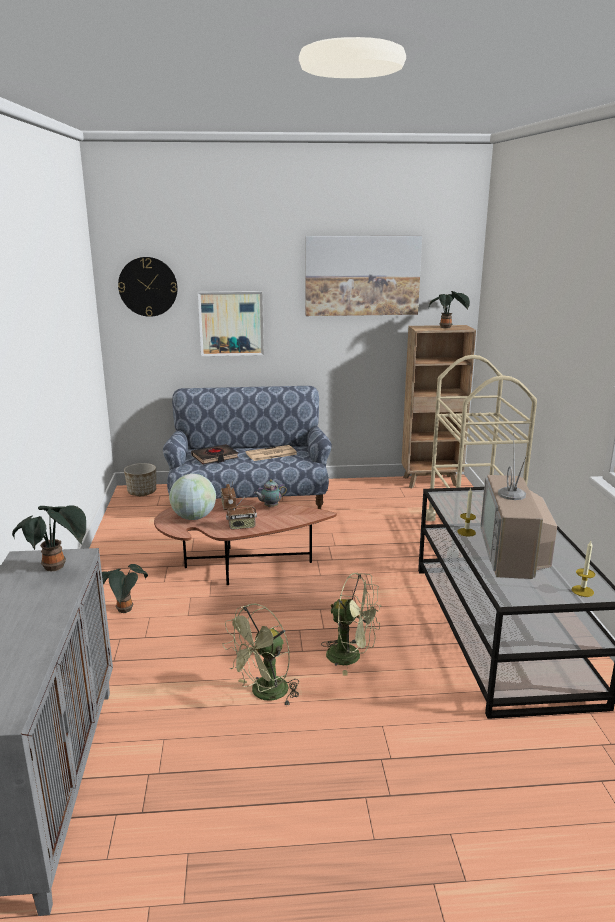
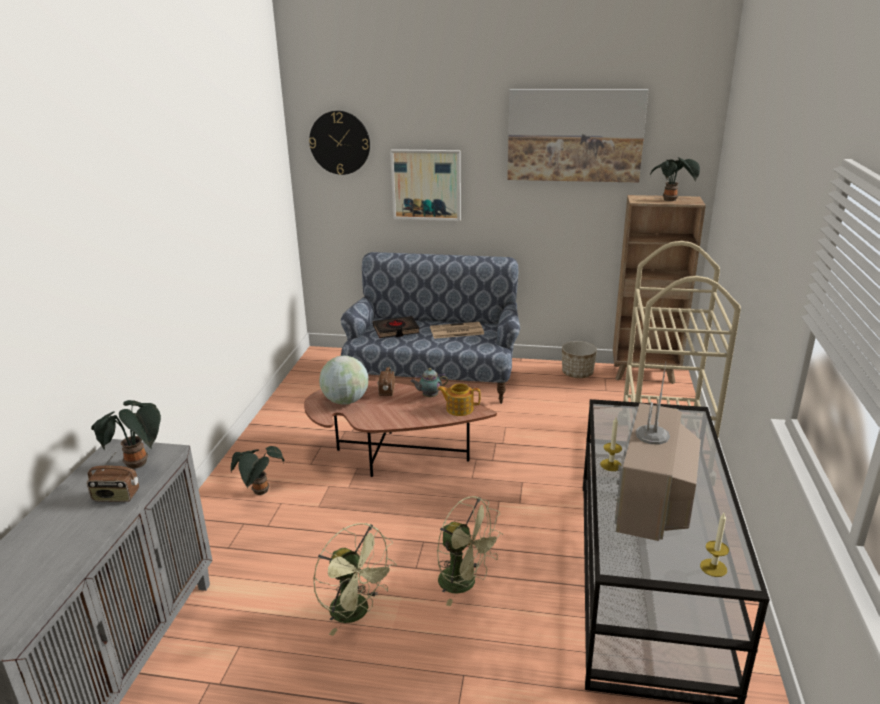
camera: 15 degrees right, 5 degrees up
(142, 492) = (330, 357): planter -> planter (577, 373)
(242, 527) = (388, 418): radio -> radio (116, 497)
(264, 694) = (356, 613): green fan -> green fan turned 105 degrees counterclockwise
(302, 513) = (459, 409): none -> teapot

